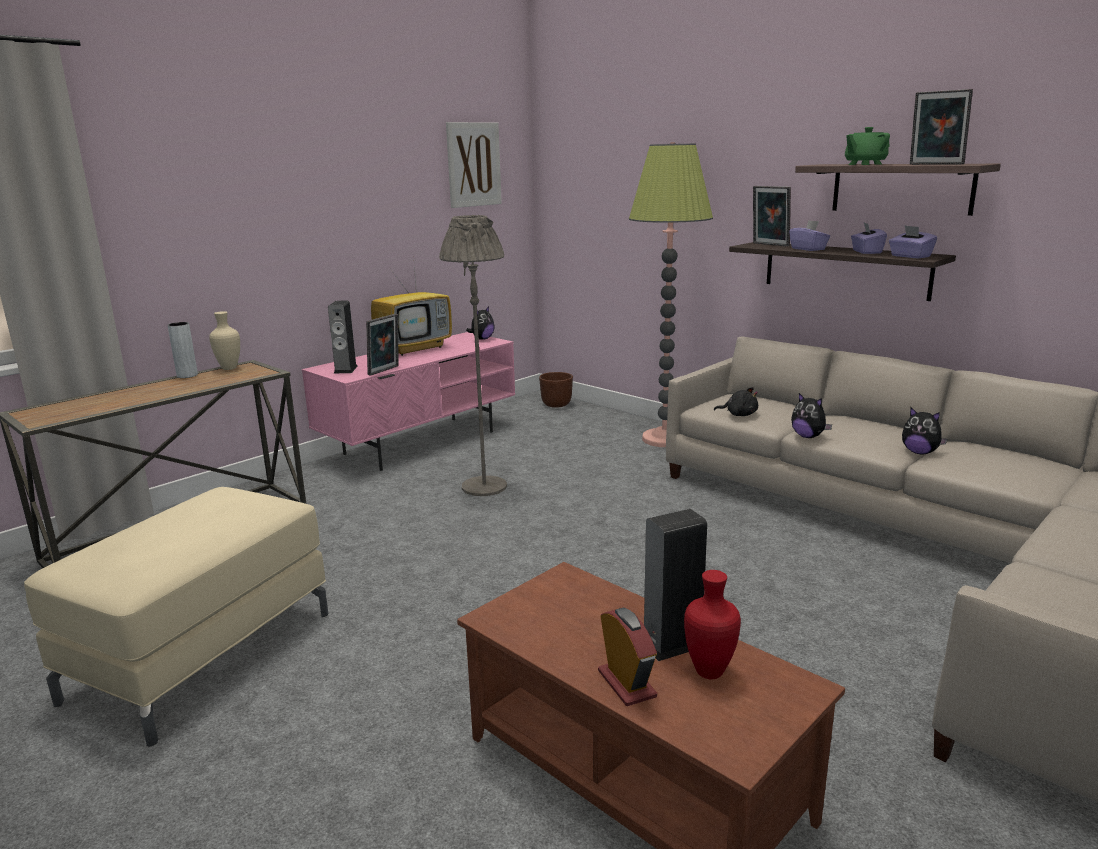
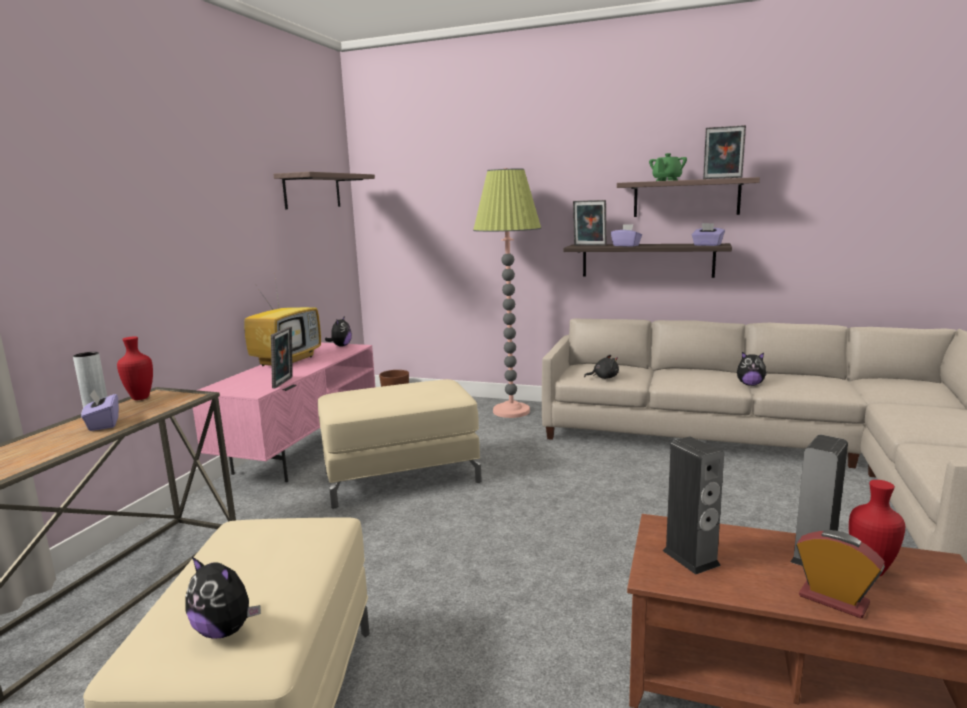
camera: 25 degrees left, 5 degrees down
(228, 368) = (139, 398): beige vase -> red vase
(345, 369) = (241, 386): speaker -> speaker (690, 557)
(473, 164) = (312, 191): picture -> shelf
(484, 486) = (402, 476): grey floor lamp -> beige ottoman
(808, 436) = (669, 385): plush toy -> plush toy (225, 630)
(866, 252) = (670, 245): purple tissue box -> purple tissue box (103, 424)

